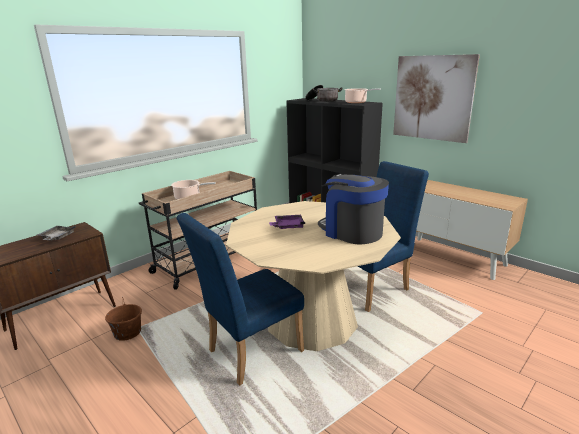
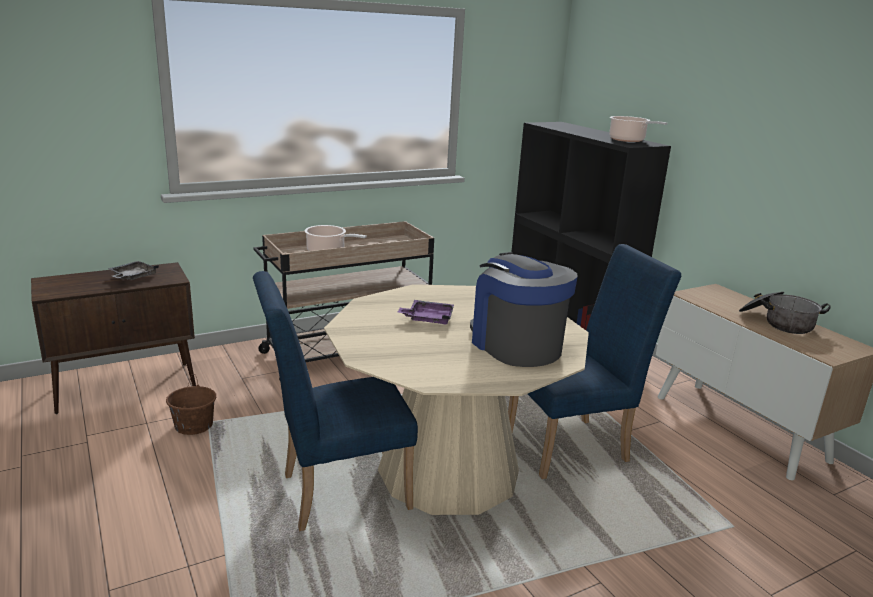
camera: 15 degrees right, 0 degrees up
(322, 100) = (578, 130): cooking pot -> cooking pot (777, 322)
(432, 98) = (750, 149): picture -> none

